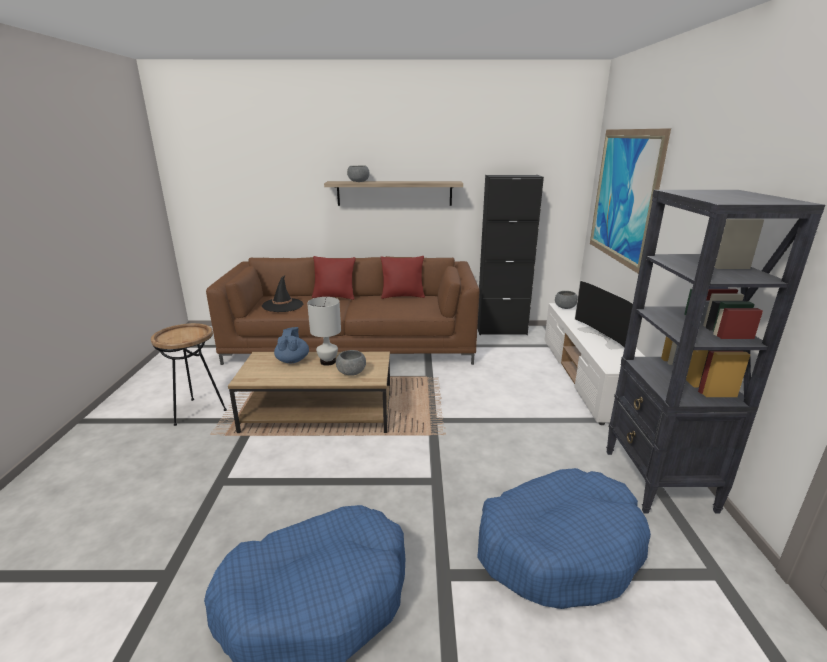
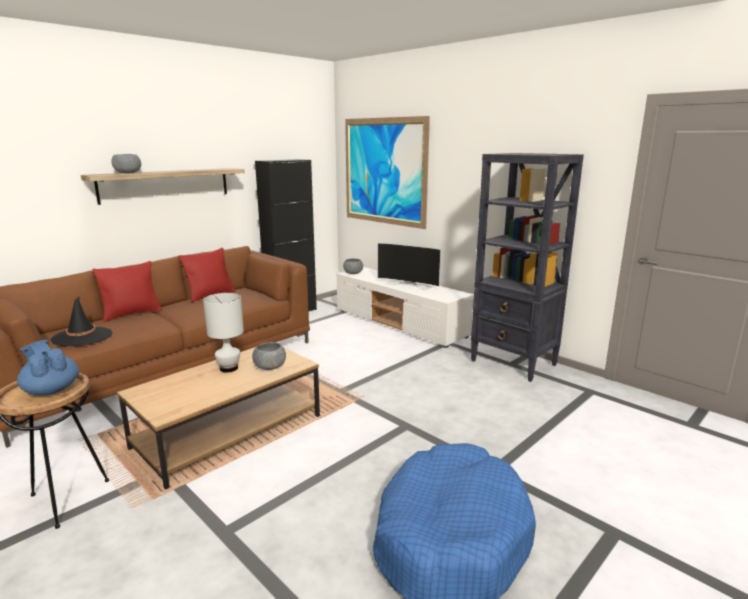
camera: 45 degrees left, 5 degrees down
(292, 360) = (186, 380): blue teapot -> blue teapot (51, 390)
(558, 547) = (522, 419): blue dog bed -> none

